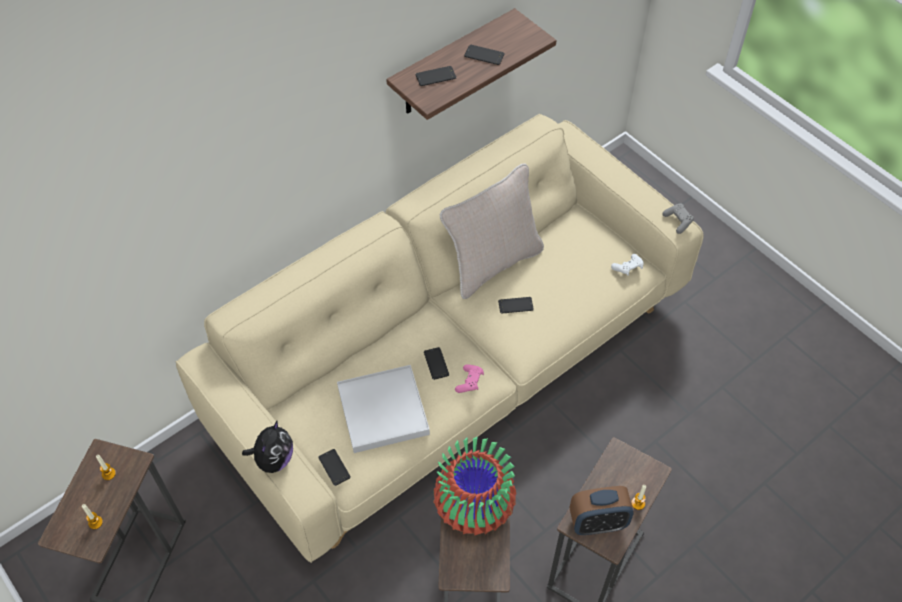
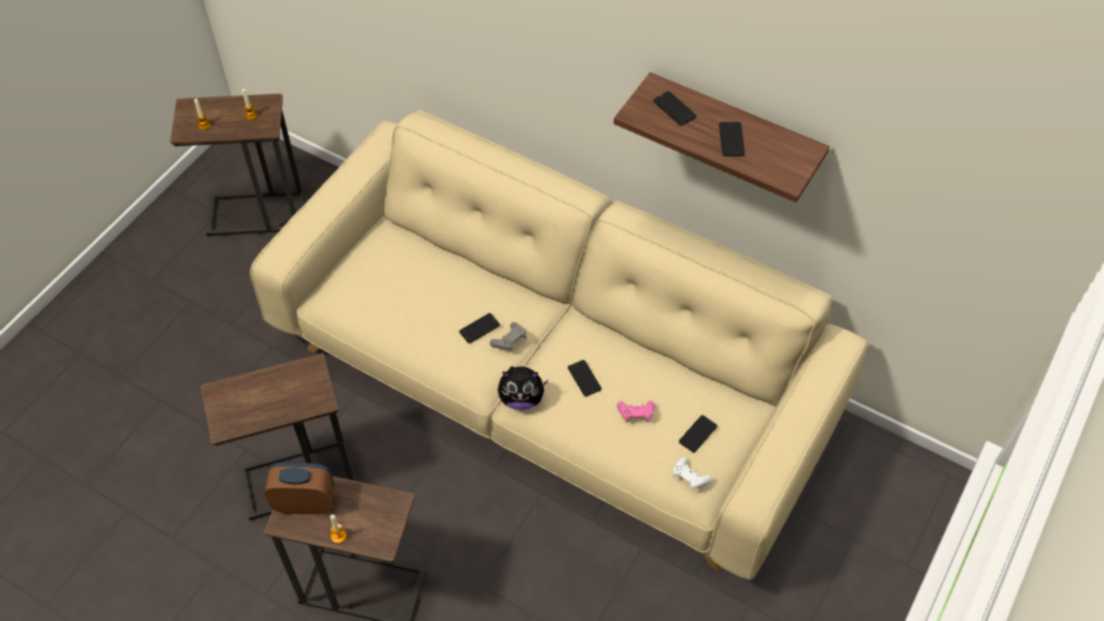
camera: 70 degrees right, 0 degrees up
(274, 459) = (303, 222): plush toy -> plush toy (521, 399)
(334, 467) = (332, 284): phone -> phone (698, 434)
(383, 411) = (406, 301): white tray -> none
(469, 382) = (468, 364): pink game controller -> pink game controller (636, 414)
(474, 506) = (293, 389): vase -> none
(492, 264) = (634, 342): beige pillow -> none
(597, 522) = (305, 502): alarm clock -> alarm clock turned 120 degrees clockwise
(678, 221) = (759, 498): grey game controller -> grey game controller (510, 341)

